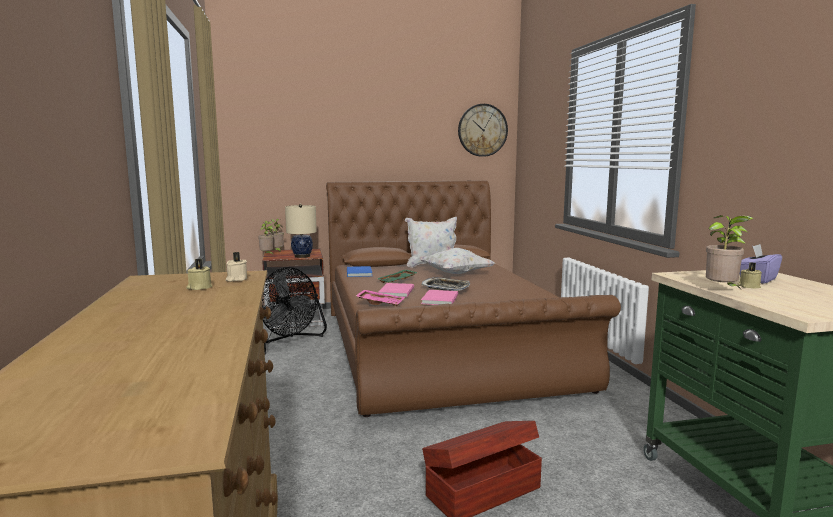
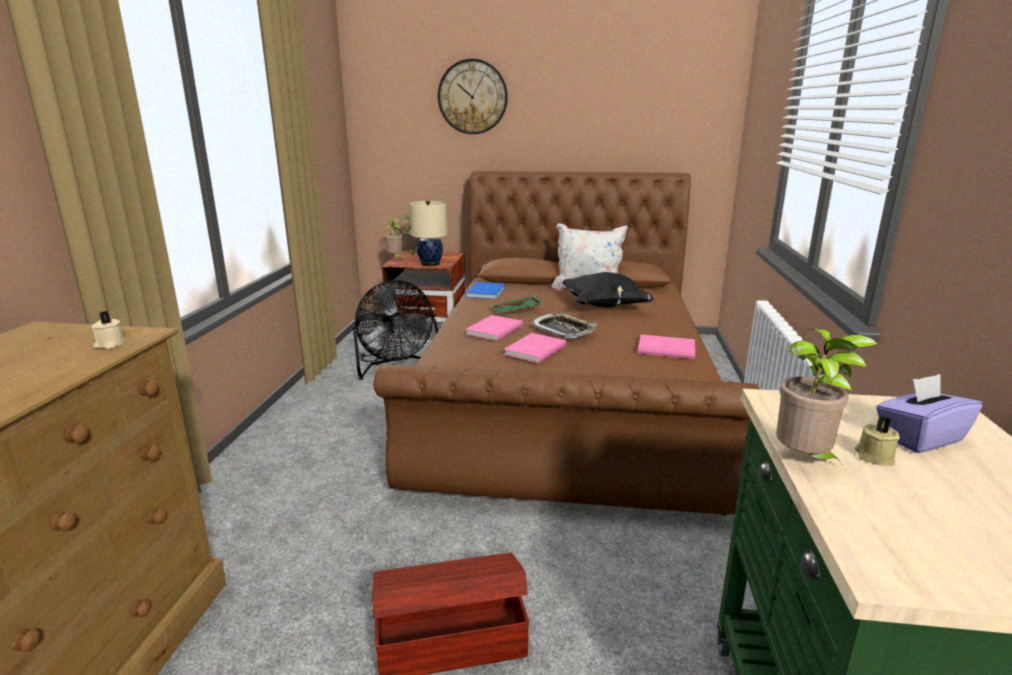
camera: 20 degrees right, 10 degrees up
(199, 287) = (43, 357): beige candle -> none
(380, 303) = (456, 346): pink tray -> none
(456, 274) = (604, 306): white pillow -> black pillow
(482, 130) = (692, 99): wall clock -> wall clock (472, 97)
(523, 291) = (665, 348): none -> pink book

